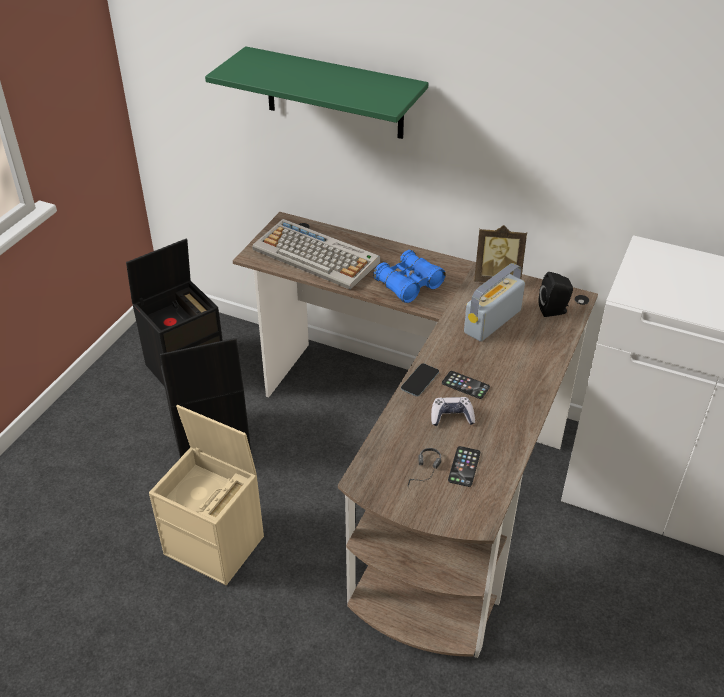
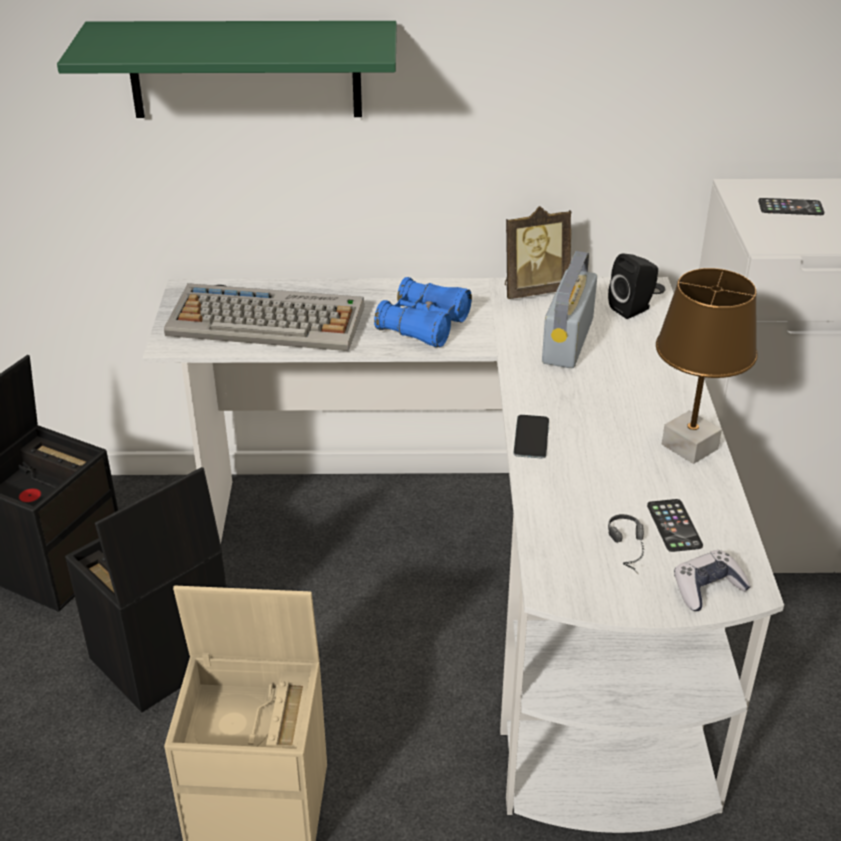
camera: 25 degrees left, 5 degrees down
(423, 467) = (492, 591): brown desk -> white desk
(452, 416) = (608, 469): game controller -> game controller (707, 588)
(465, 385) = (595, 426): phone -> phone (790, 207)
(516, 418) = (690, 447): none -> brown table lamp

